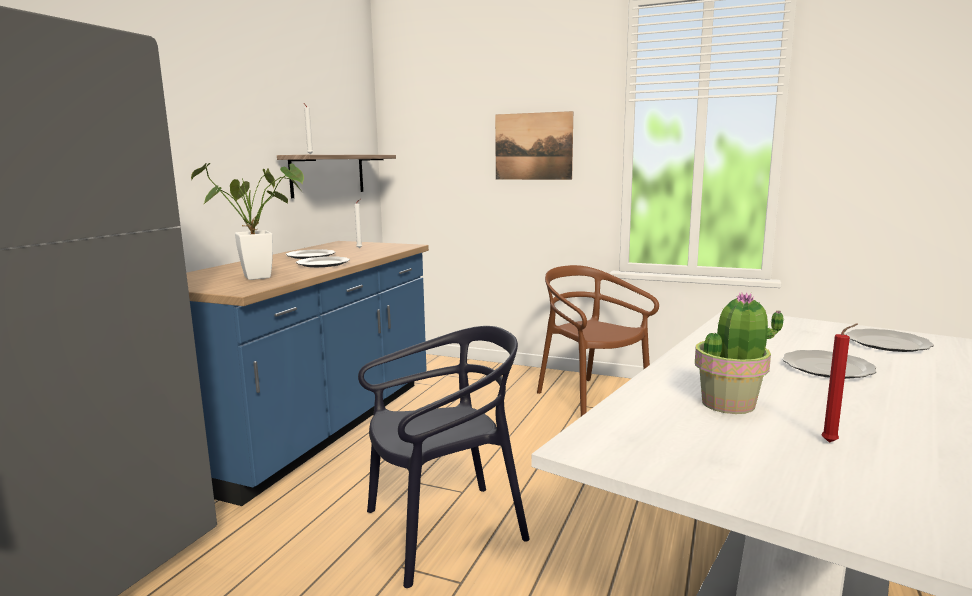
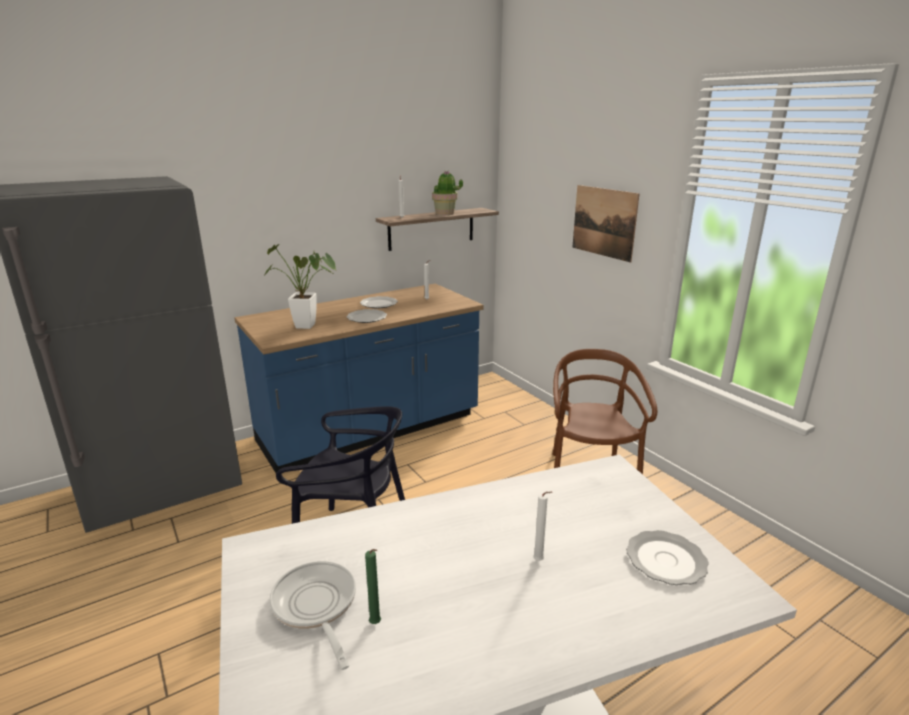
camera: 35 degrees right, 10 degrees up
(729, 404) = (390, 558): potted plant -> potted plant (445, 214)
(759, 455) = (316, 607): none -> frying pan
(828, 368) = (540, 561): plate -> white candle
(832, 442) = (376, 624): red candle -> green candle

